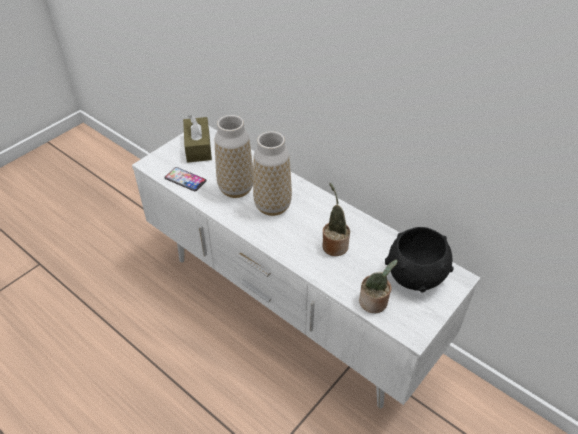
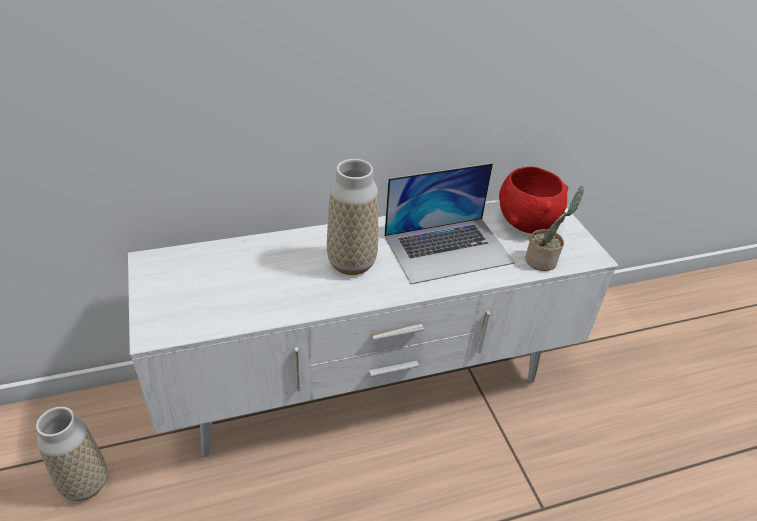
camera: 60 degrees left, 5 degrees down
(185, 180) = (227, 313): phone -> none
(198, 147) = (177, 276): brown tissue box -> none
(236, 189) = (293, 278): vase -> vase (85, 484)
(334, 245) = (448, 249): potted plant -> laptop
(416, 276) = (527, 221): black bowl -> red bowl

